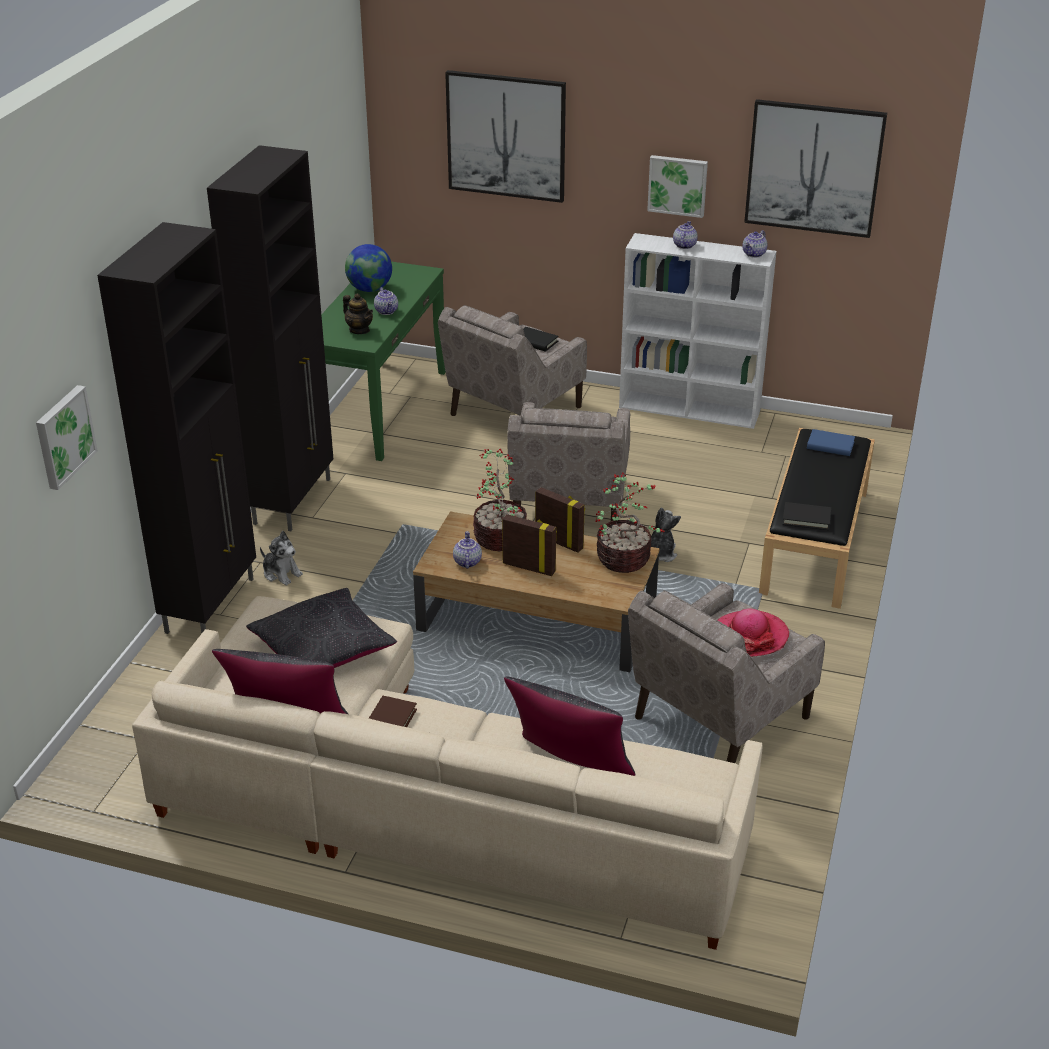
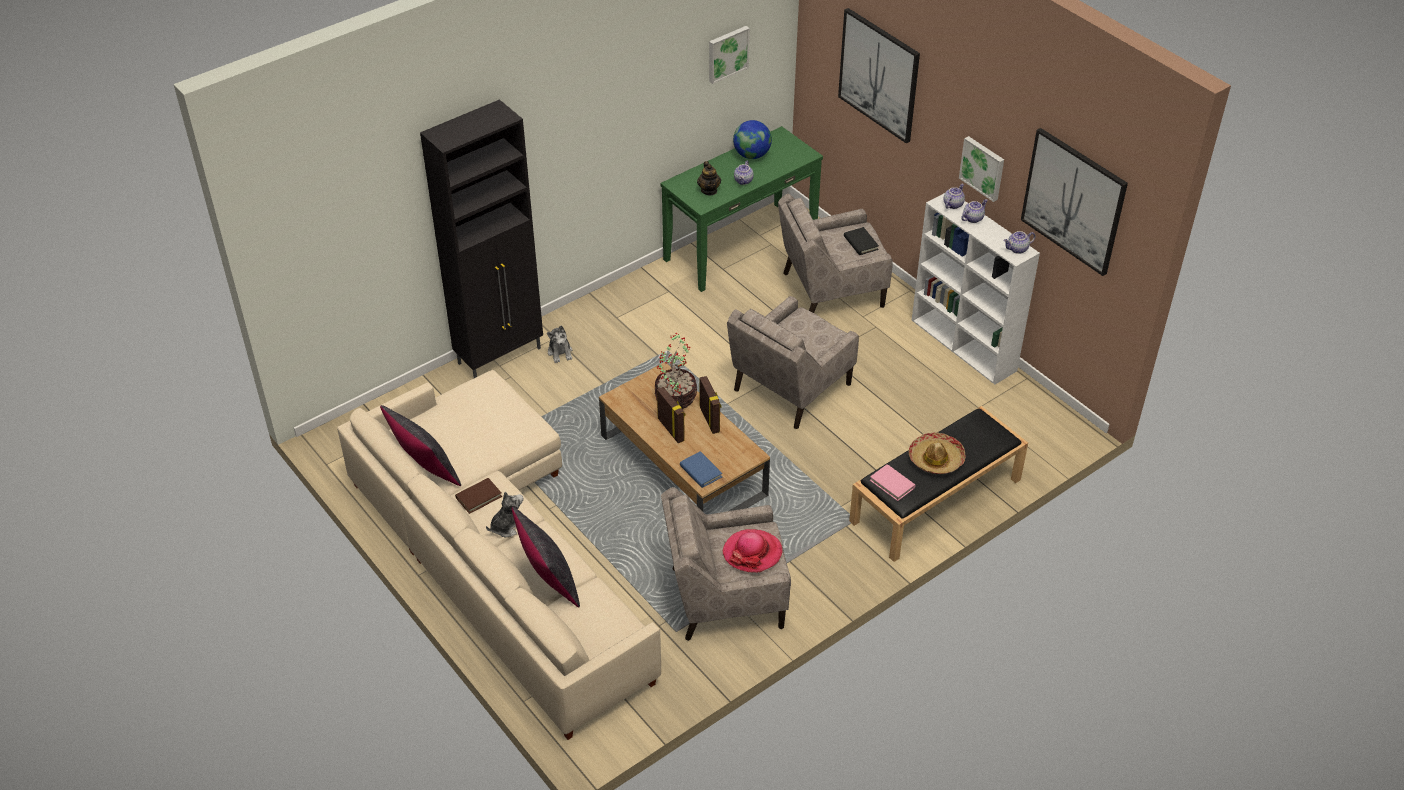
camera: 35 degrees right, 10 degrees up
(63, 436) = (373, 228): picture -> picture (727, 53)
(294, 500) = (617, 298): black cabinet -> none
(323, 649) = (489, 428): black pillow -> none
(466, 562) = (637, 406): teapot -> teapot (952, 204)
(625, 559) = (738, 454): potted plant -> none
(660, 553) = (814, 456): plush toy -> plush toy (507, 526)
(806, 518) = (892, 484): black book -> pink book
(819, 482) = (936, 459): none -> hat
(830, 445) = (980, 433): blue book -> blue book (700, 471)

